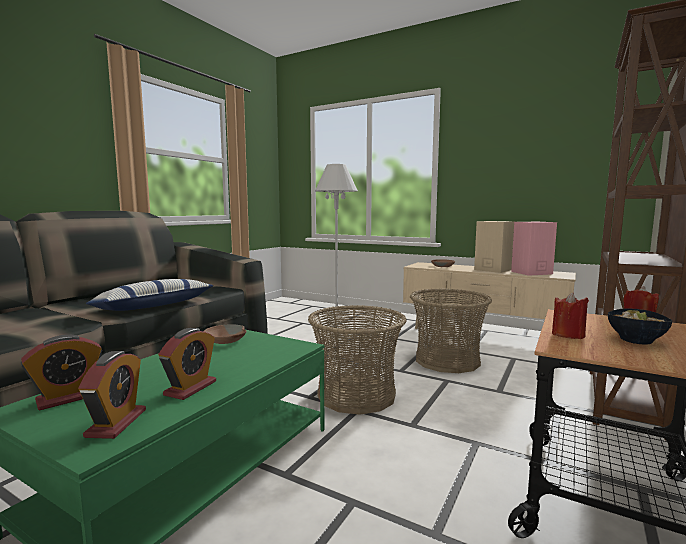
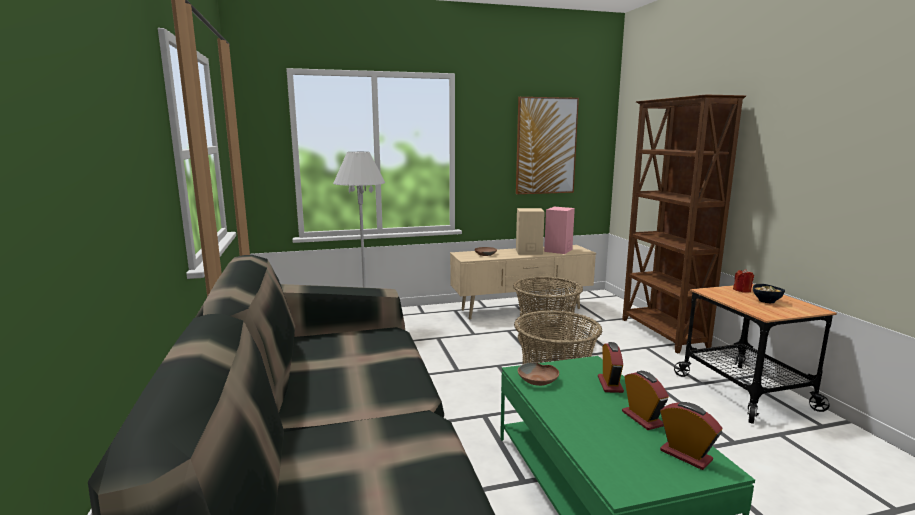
camera: 45 degrees left, 5 degrees up
(67, 398) = (615, 466): alarm clock -> alarm clock (610, 384)
(153, 306) = (405, 375): pillow -> none
(546, 153) = (546, 146): none -> picture
(568, 335) = (746, 306): red candle -> none

